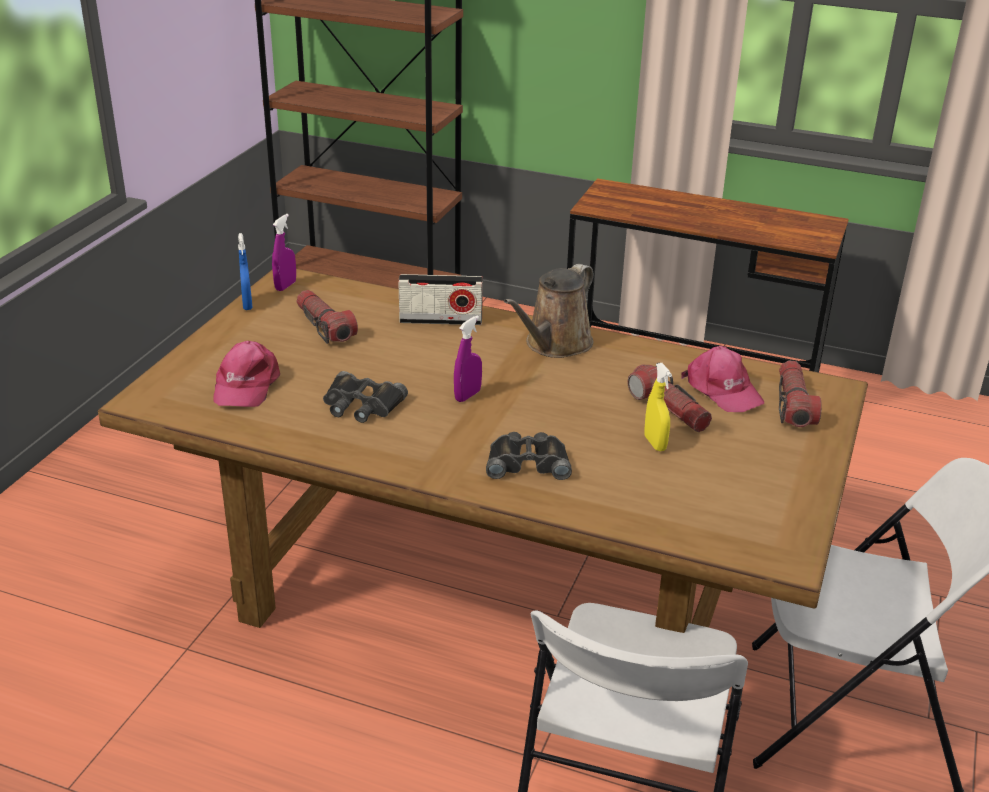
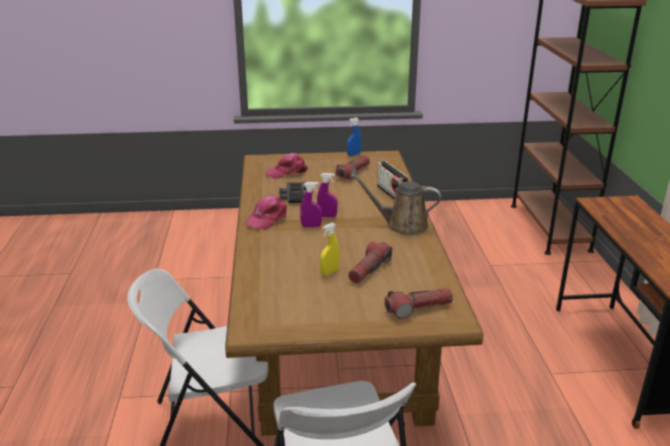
camera: 65 degrees right, 5 degrees down
(285, 286) = (380, 156): purple spray bottle -> purple spray bottle (311, 226)
(527, 462) = (280, 243): black binoculars -> none
(722, 390) = (410, 282): pink cap -> pink cap (267, 218)

